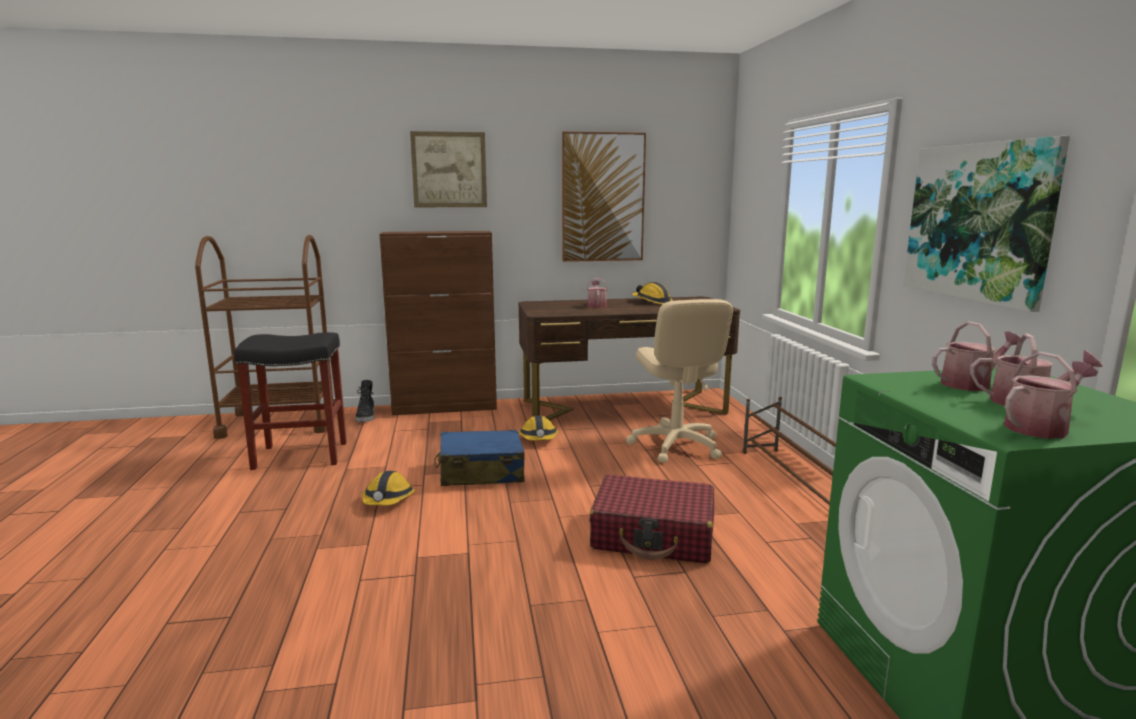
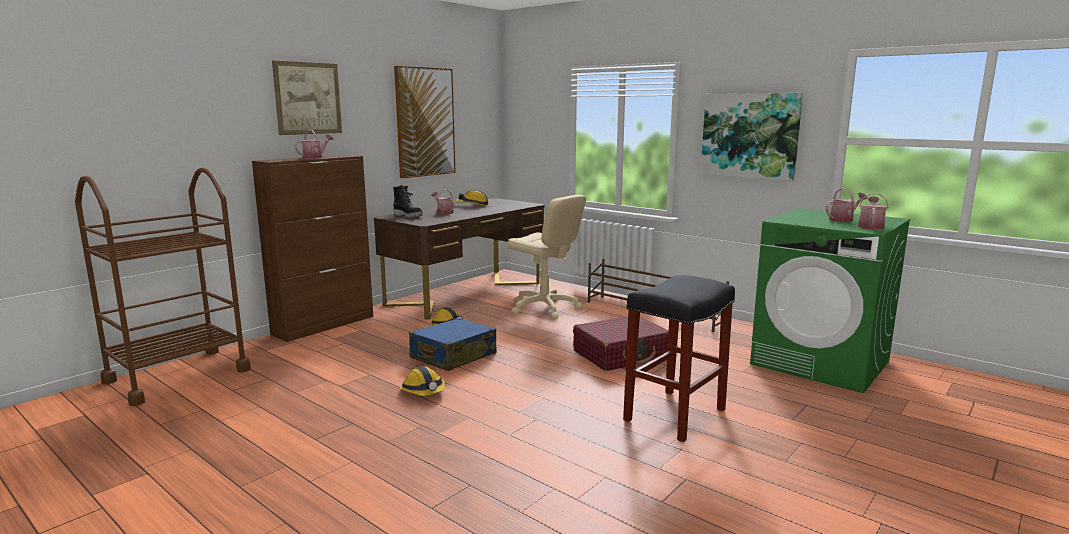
camera: 40 degrees left, 0 degrees up
(299, 456) = (270, 391): black stool -> black stool (675, 415)
(366, 417) = (265, 349): black boot -> black boot (408, 216)
(970, 384) = (809, 216): watering can -> watering can (315, 157)

